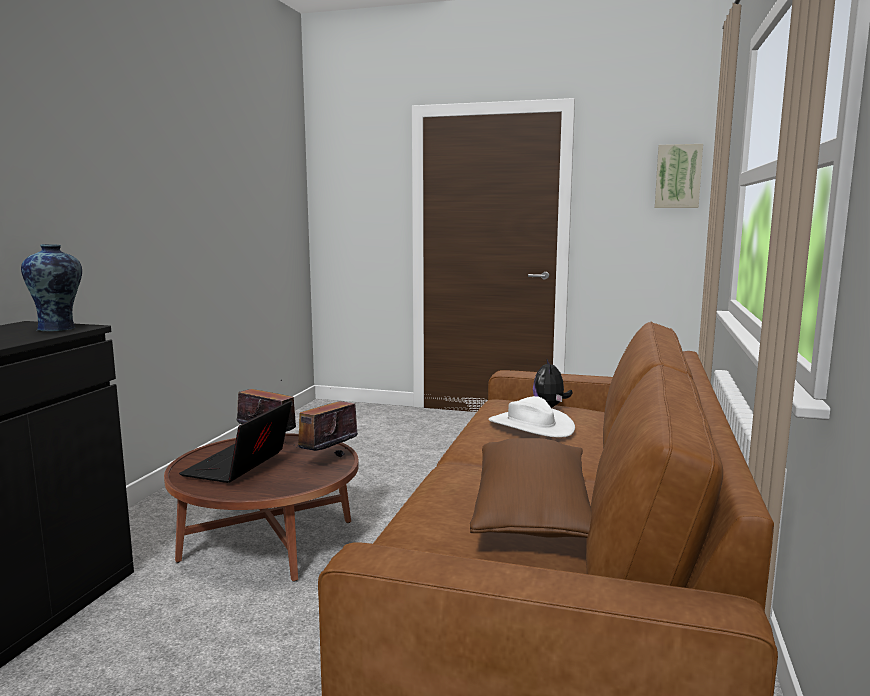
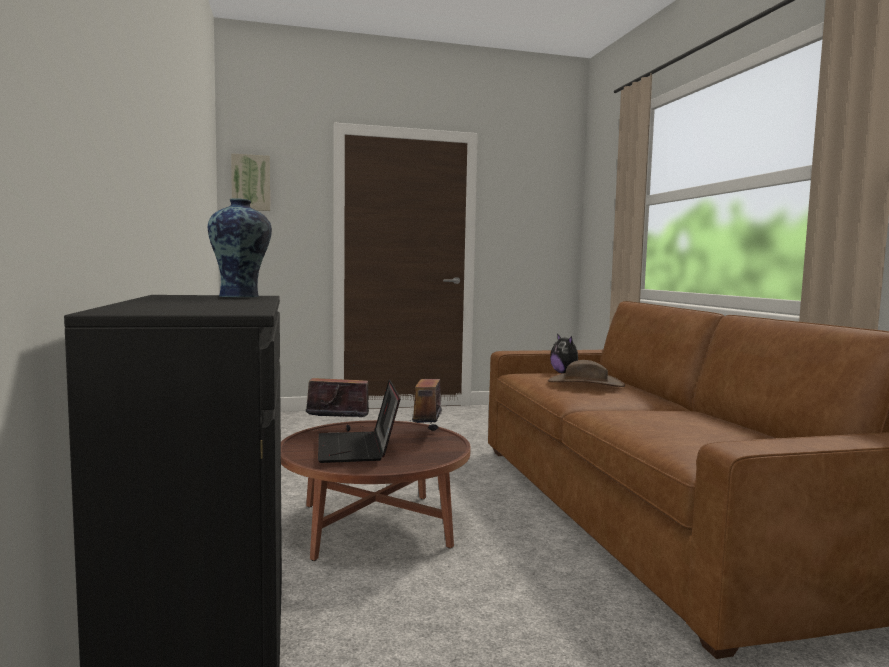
camera: 30 degrees left, 5 degrees down
(530, 426) = (585, 383): white hat -> brown hat
(532, 514) = (714, 426): brown pillow -> none
(678, 176) = (554, 202): picture -> picture (251, 183)

